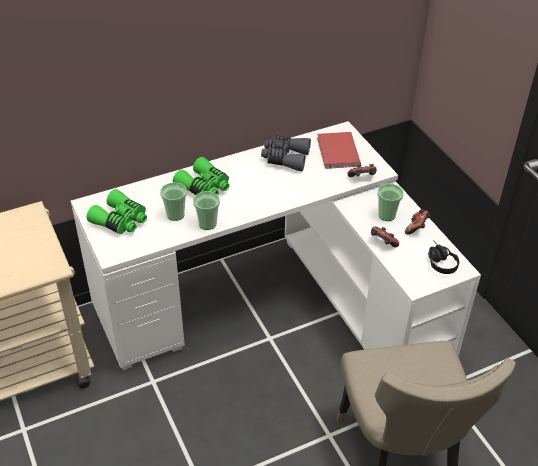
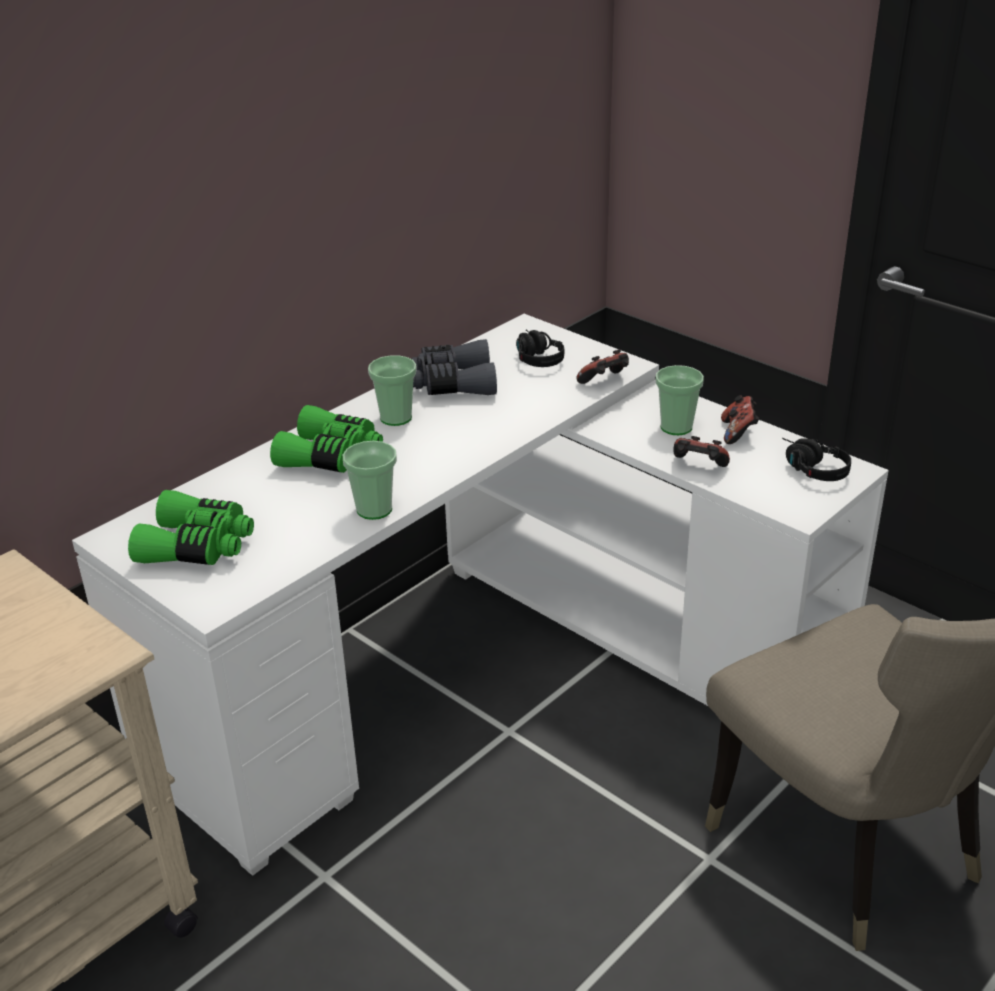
camera: 20 degrees left, 10 degrees down
(175, 215) = (303, 510): cup -> cup (396, 417)
(336, 152) = (535, 357): red book -> black headphones

